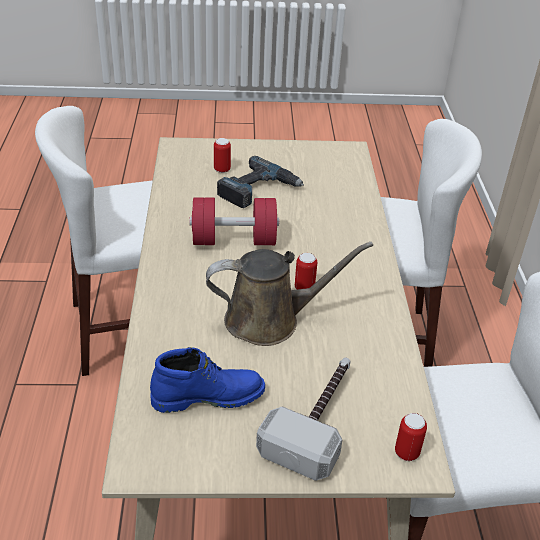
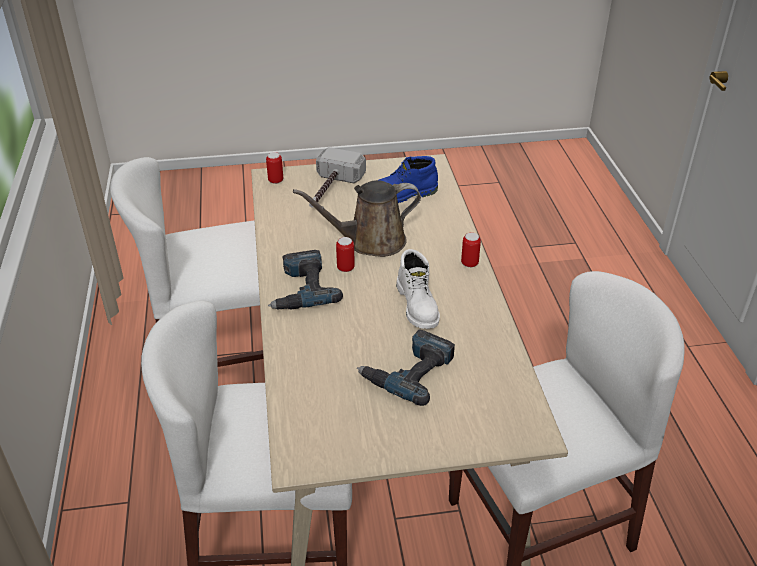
camera: 175 degrees right, 0 degrees up
(222, 169) = (461, 399): can -> can (469, 263)
(234, 240) = (418, 306): red dumbbell -> white boot
(354, 270) = (301, 289): none -> power drill

